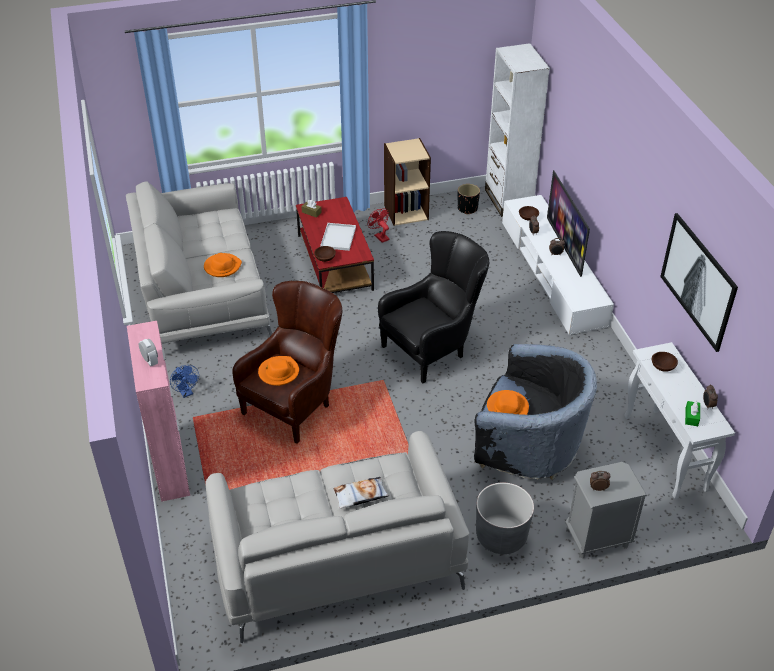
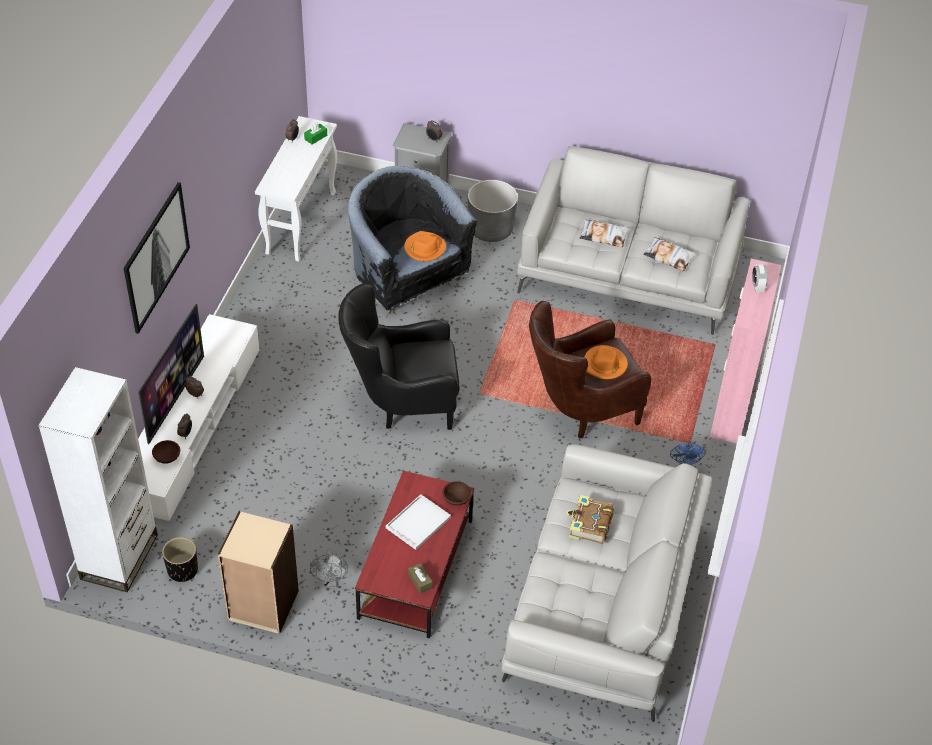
camera: 150 degrees left, 5 degrees up
(222, 267) = (589, 525): orange hat -> book
(283, 504) = (669, 257): none -> pillow
(379, 236) = (330, 581): red fan -> grey fan
(663, 367) = (288, 177): brown bowl -> none
(698, 281) = (246, 117): picture -> picture (156, 257)

